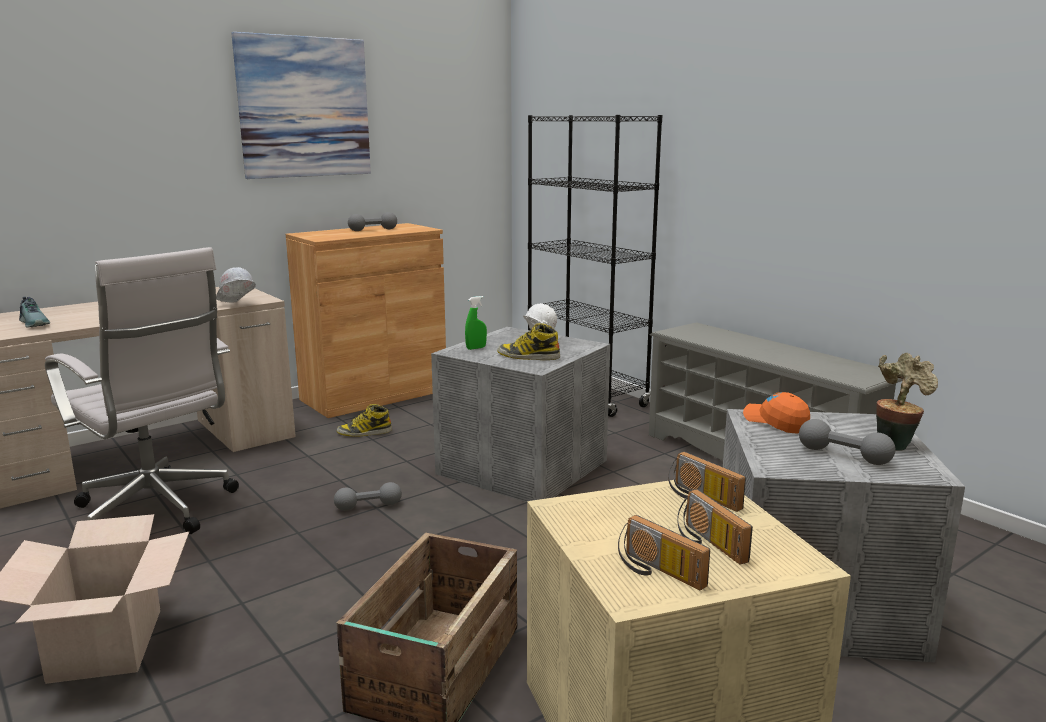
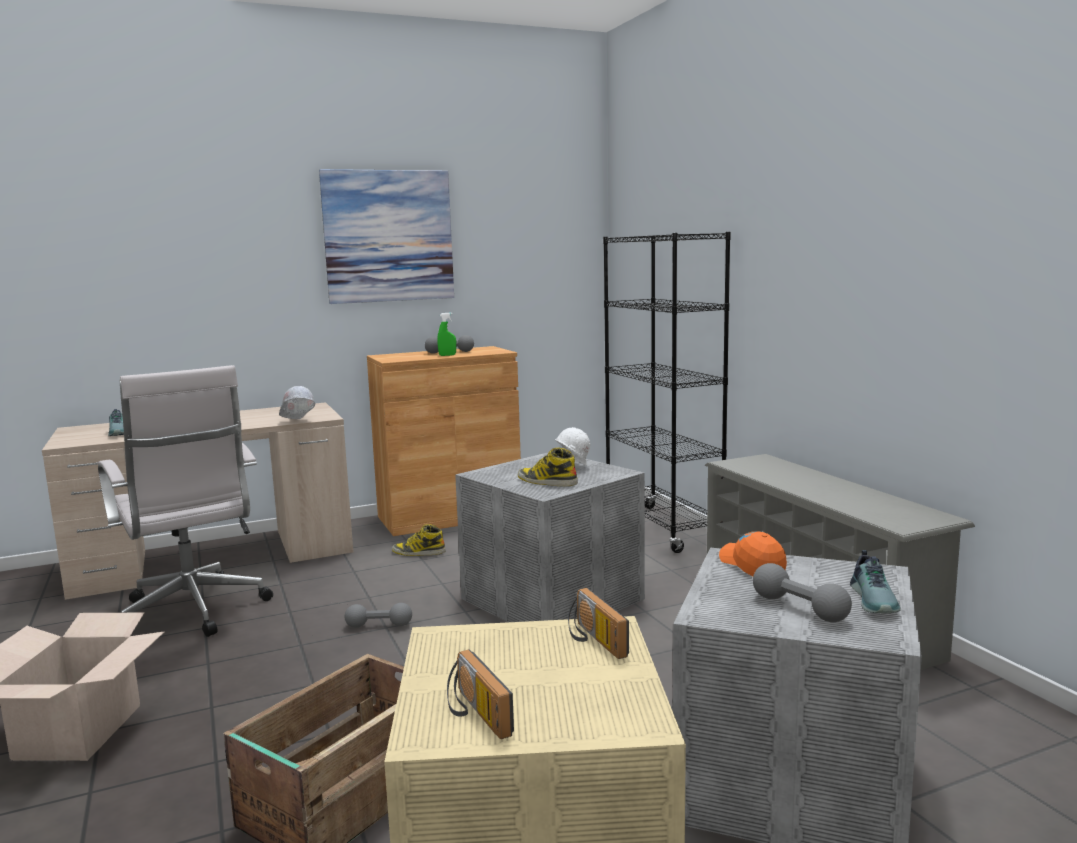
camera: 15 degrees right, 5 degrees down
(476, 348) = (502, 471): green spray bottle -> green spray bottle (447, 355)
(707, 543) = (555, 690): radio -> none
(895, 444) = (875, 600): potted plant -> shoe

